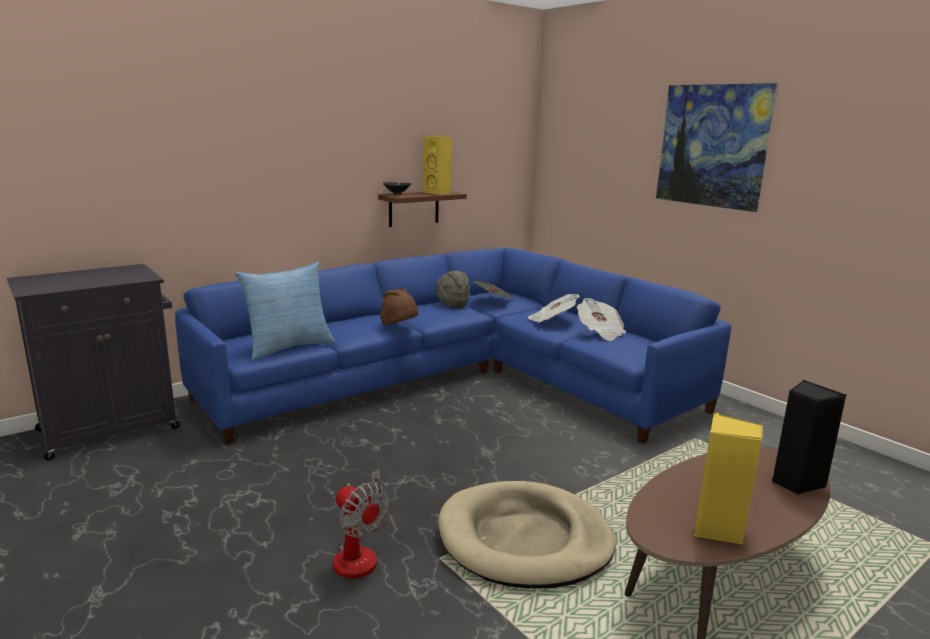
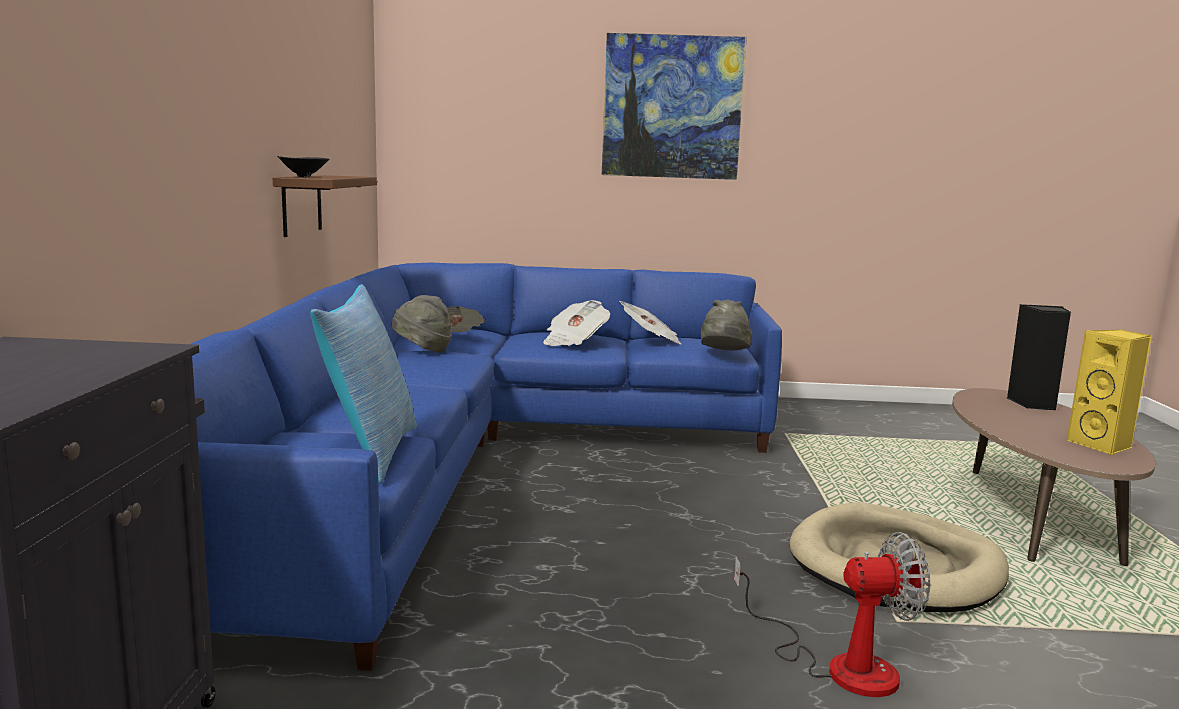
camera: 50 degrees left, 5 degrees down
(399, 327) = (444, 387): brown hat -> none
(438, 192) = (338, 176): yellow speaker -> none
(618, 355) = (724, 353): none -> grey hat

